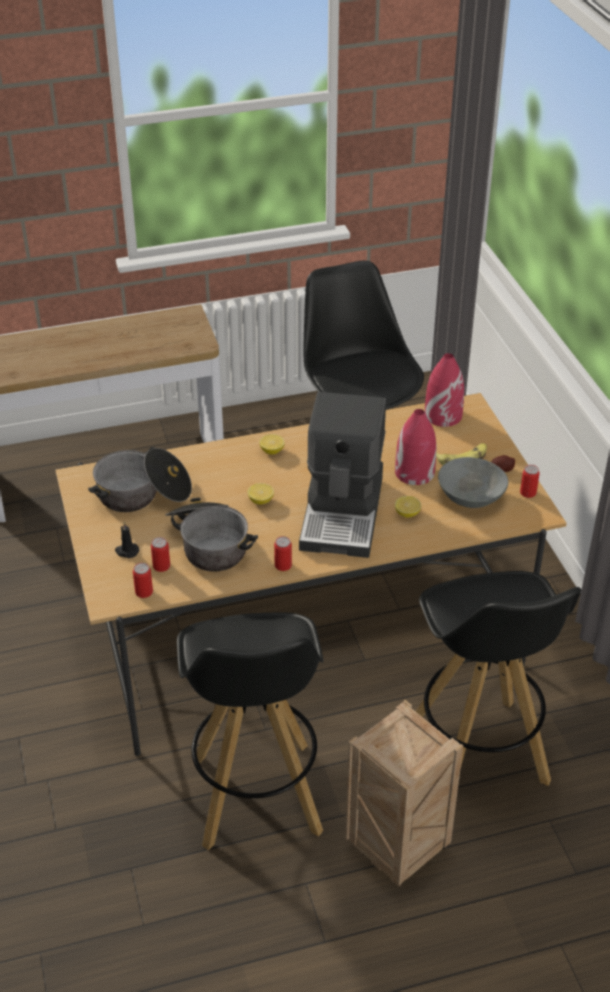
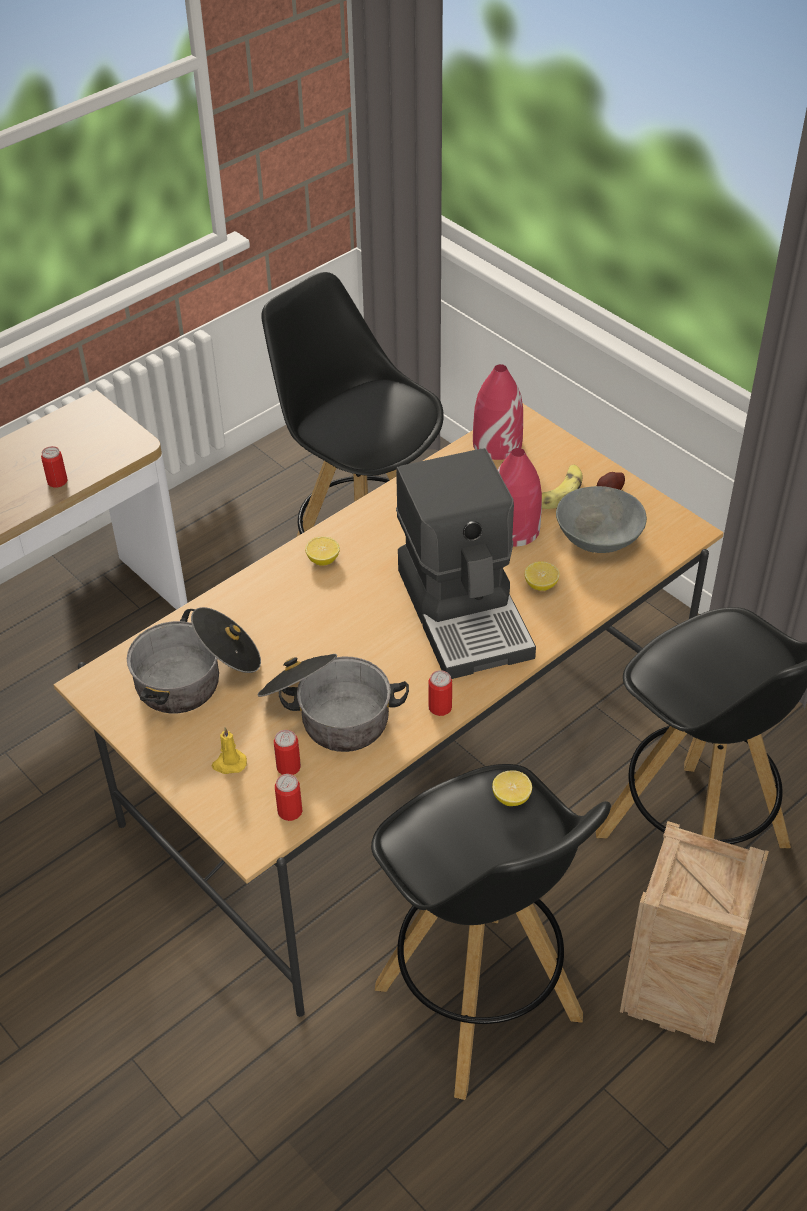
camera: 25 degrees left, 5 degrees up
(126, 551) = (229, 764): black candle -> yellow candle
(261, 500) = (354, 631): lemon -> lemon (511, 797)
(528, 493) = (658, 510): can -> can (57, 481)

